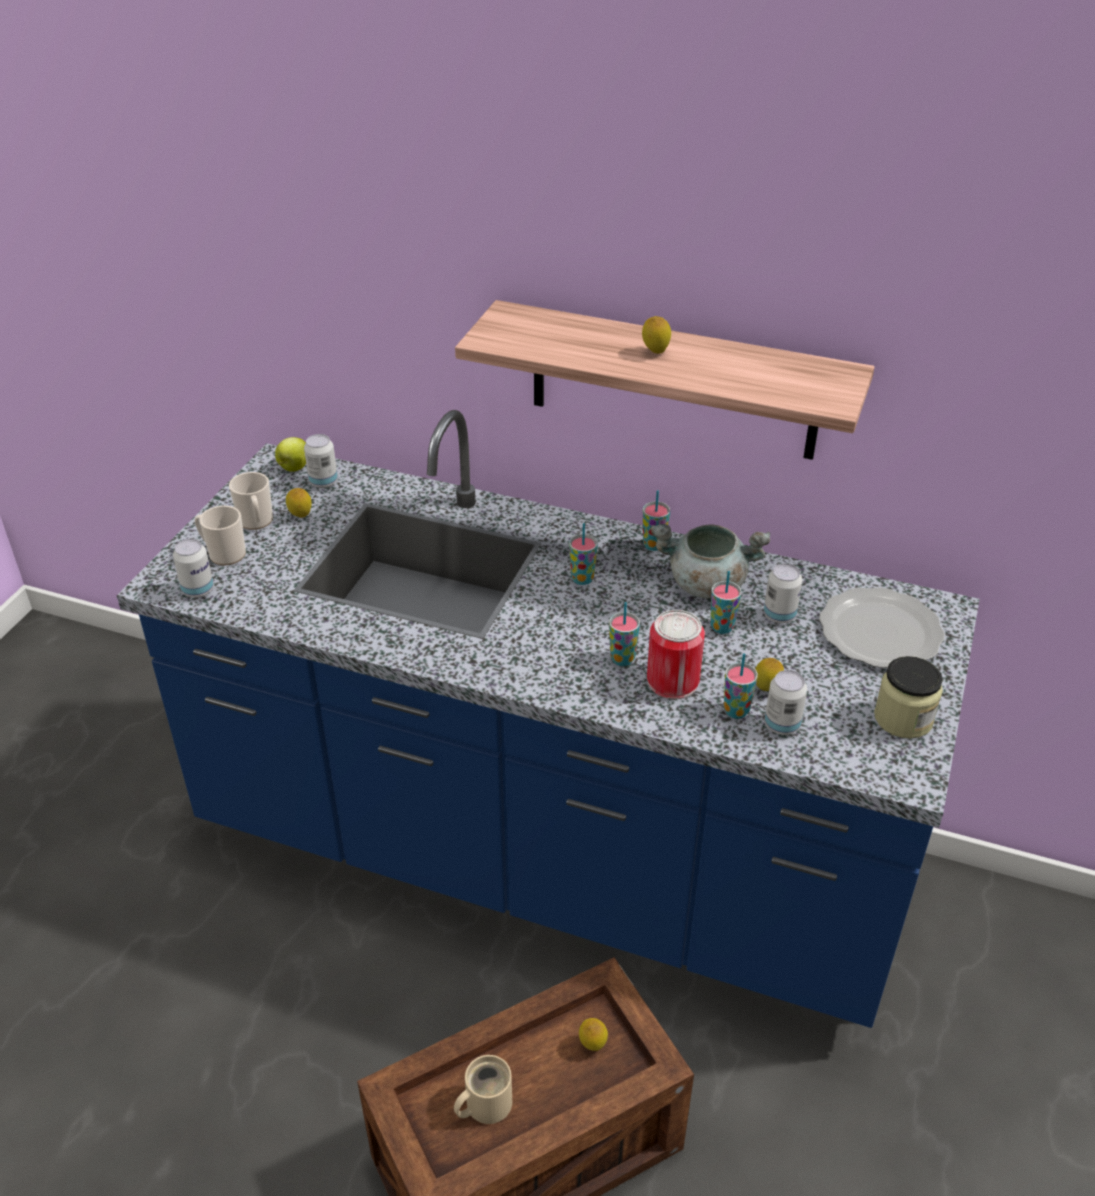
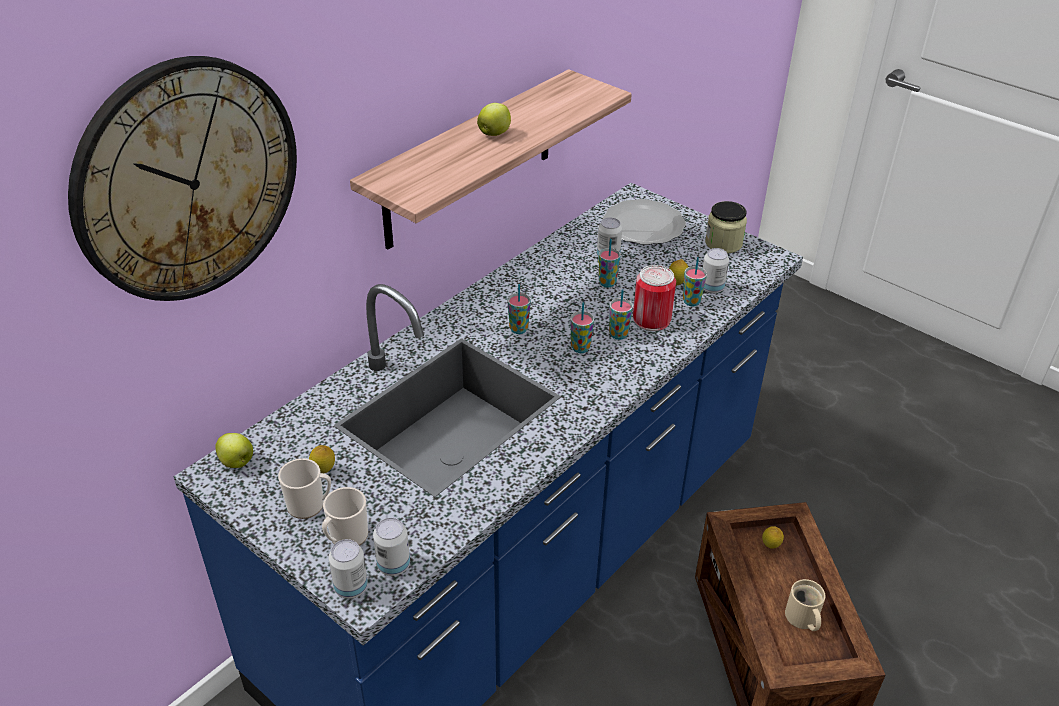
camera: 70 degrees left, 0 degrees up
(319, 195) = (187, 180): none -> wall clock
(323, 482) = (279, 446): can -> can (351, 587)
(653, 545) = (500, 286): cup -> cup (580, 348)
(655, 352) = (494, 134): lemon -> apple
(705, 584) = (558, 276): grey cooking pot -> none

